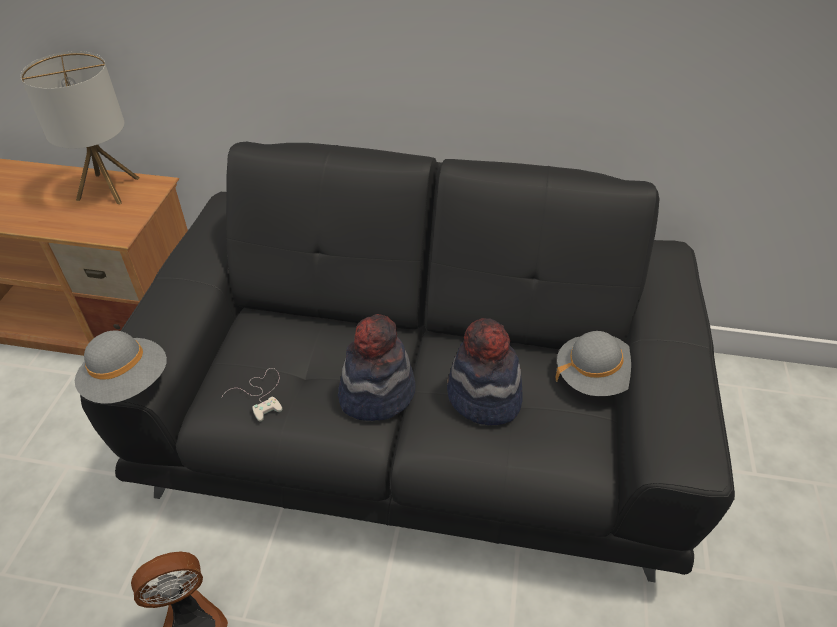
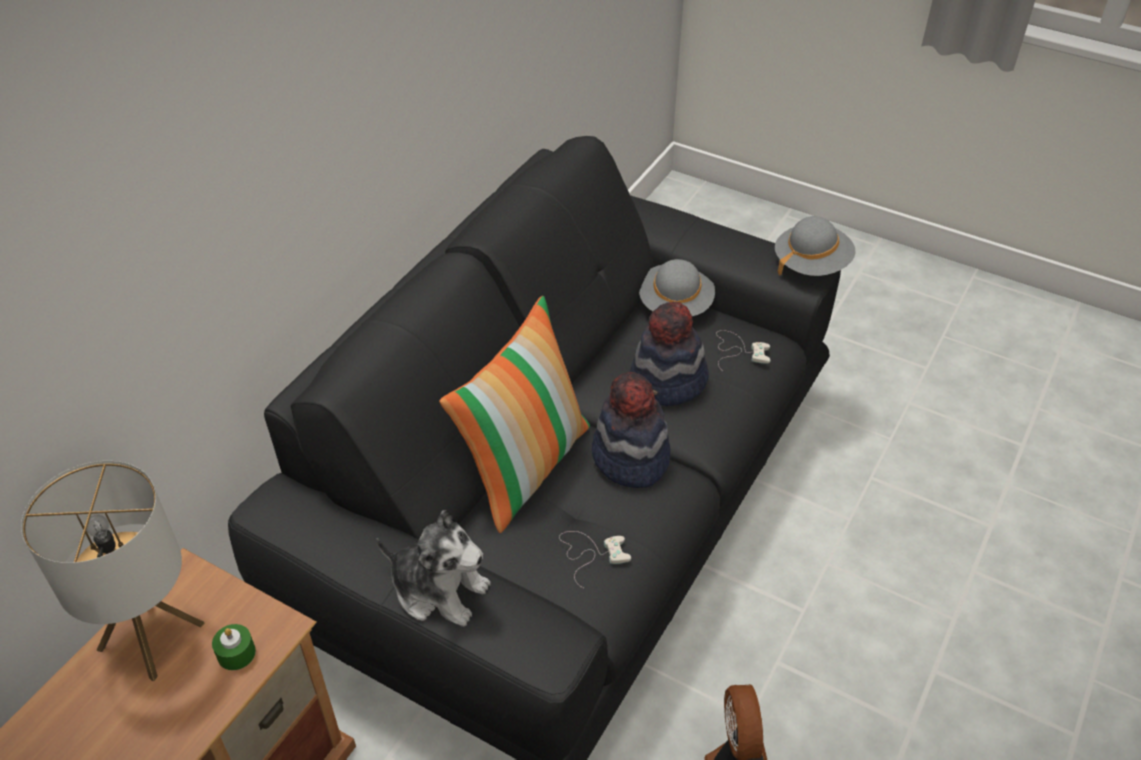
camera: 70 degrees left, 0 degrees up
(97, 223) = (236, 653): none -> green candle
(128, 383) = (566, 645): grey hat -> grey hat (811, 264)
(171, 300) = (439, 589): none -> plush toy
(341, 329) = (524, 466): none -> pillow
(560, 443) = (738, 350): none -> white game controller

